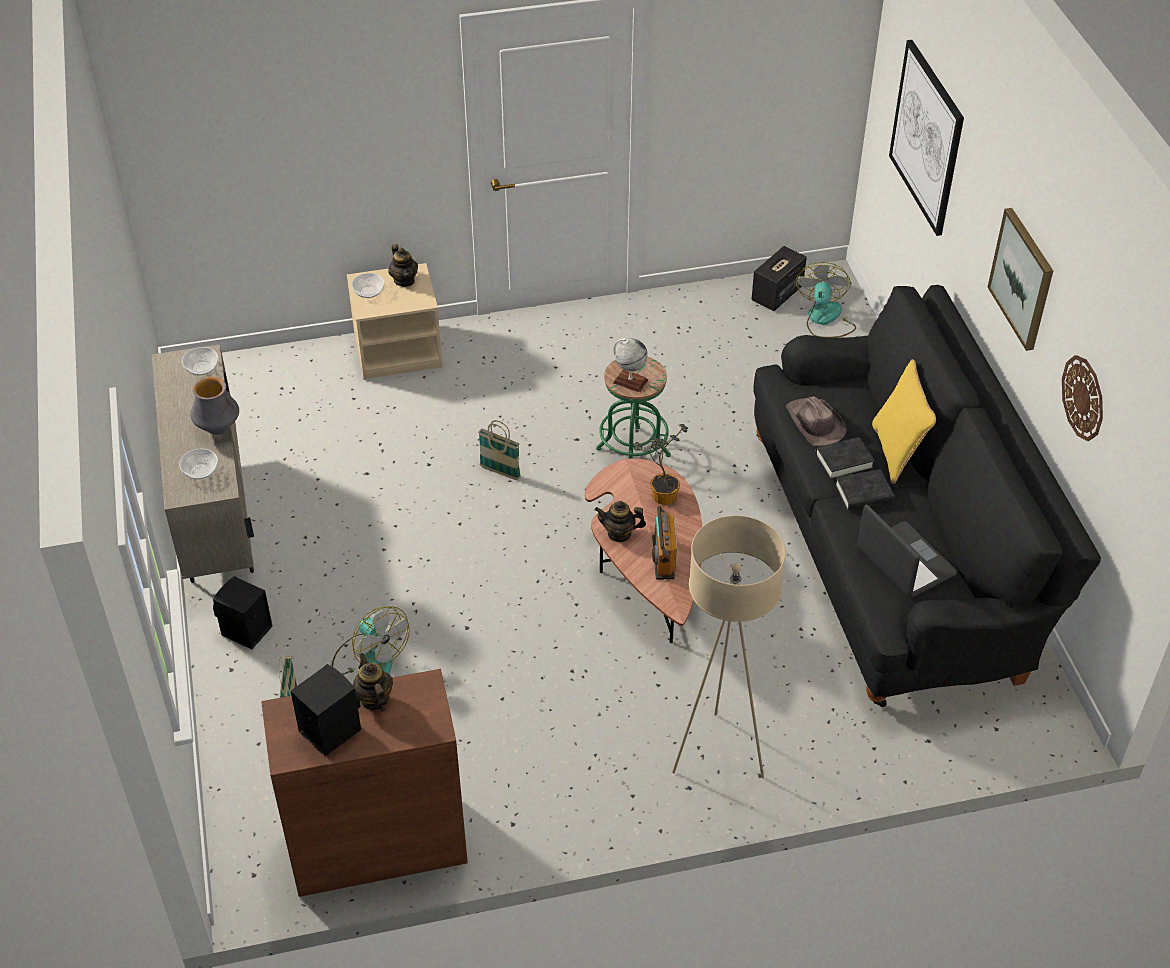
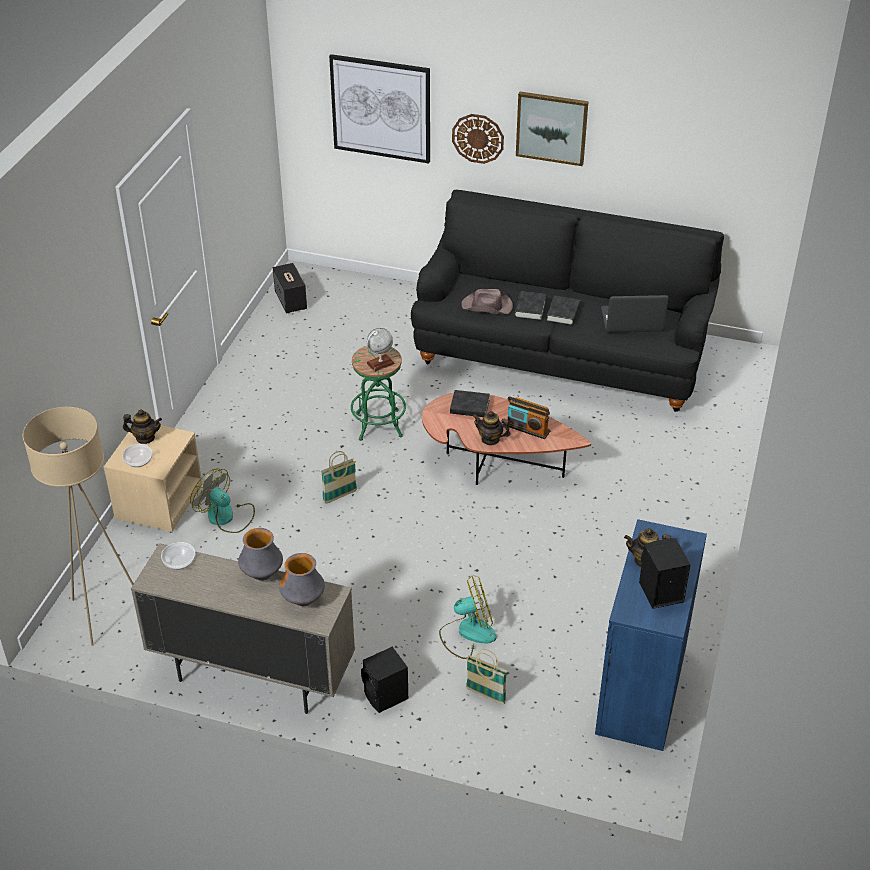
camera: 60 degrees left, 5 degrees down
(200, 472) = (303, 601): bowl -> vase
(377, 844) = (641, 690): brown cabinet -> blue cabinet
(619, 534) = (490, 439): teapot -> teapot turned 75 degrees clockwise
(660, 494) = (469, 407): potted plant -> black book
(718, 755) = (670, 494): beige floor lamp -> beige floor lamp (103, 614)
(824, 319) = (335, 292): fan -> fan (226, 517)
(897, 452) = (537, 287): yellow pillow -> none
(1083, 397) = (655, 156): wall clock -> wall clock (478, 138)

